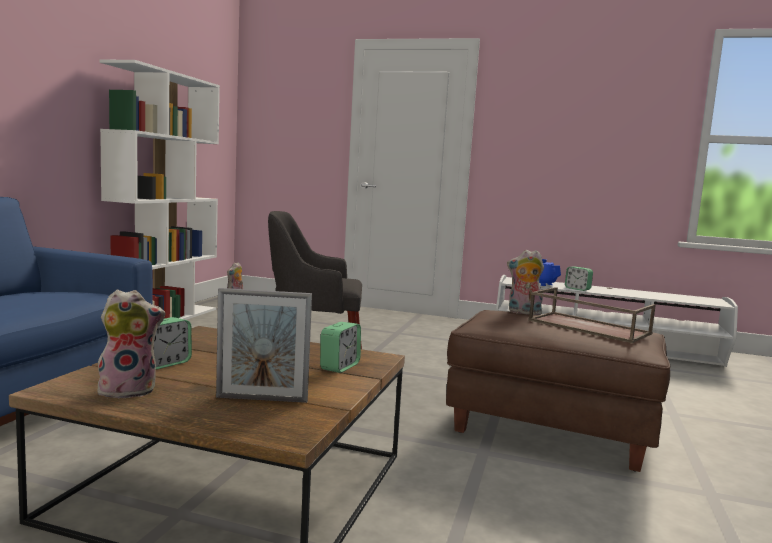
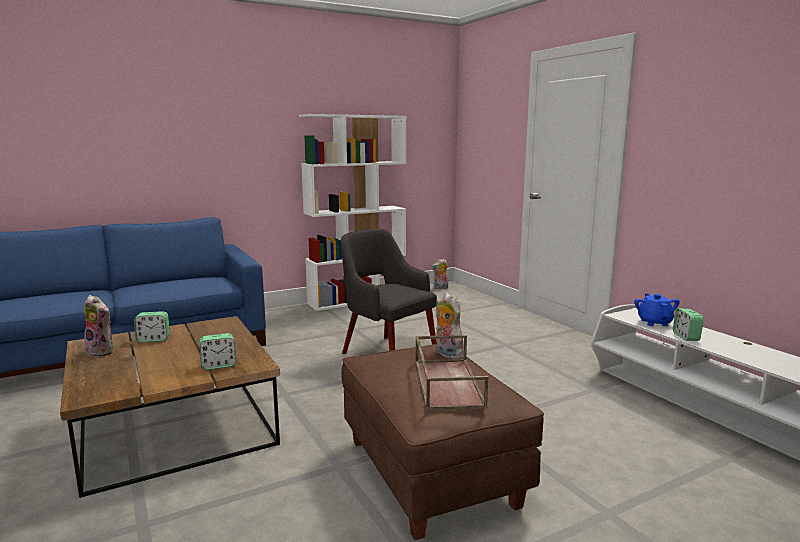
camera: 45 degrees right, 5 degrees up
(262, 399) = (129, 374): picture frame -> none

